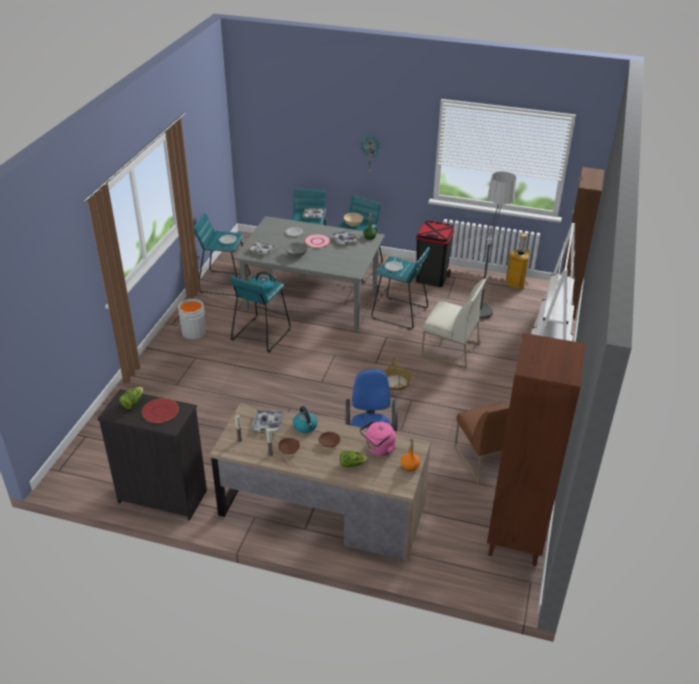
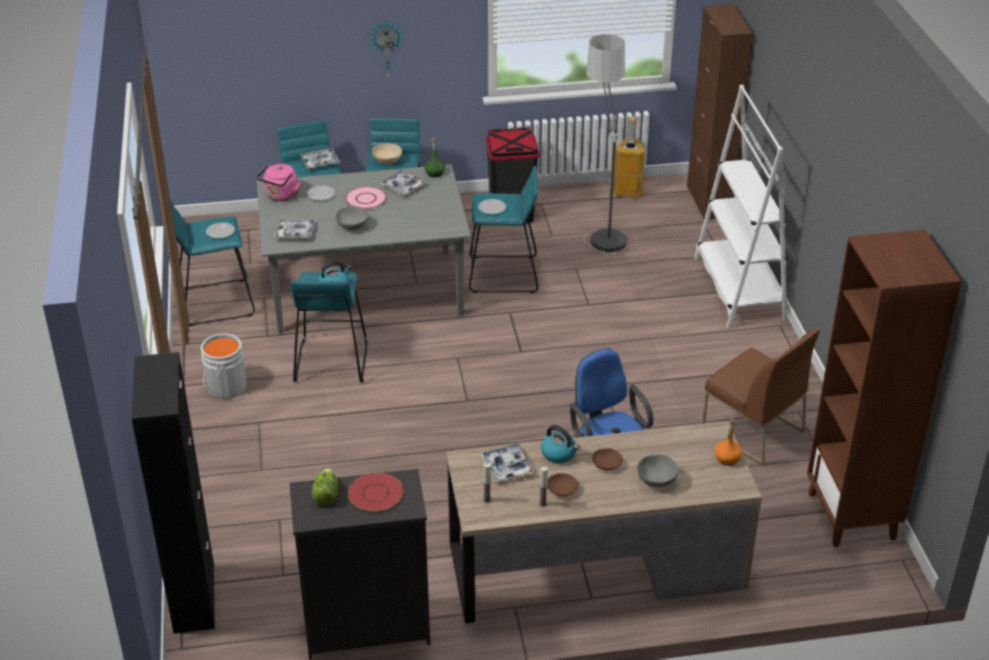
camera: 25 degrees left, 0 degrees up
(87, 444) = (194, 597): none -> black cabinet
(352, 464) = (656, 480): lettuce -> grey bowl
(378, 449) = (673, 451): pink kettle -> pink kettle (281, 196)
(395, 382) = (566, 370): basket -> none
(450, 350) = (605, 305): white chair -> none

